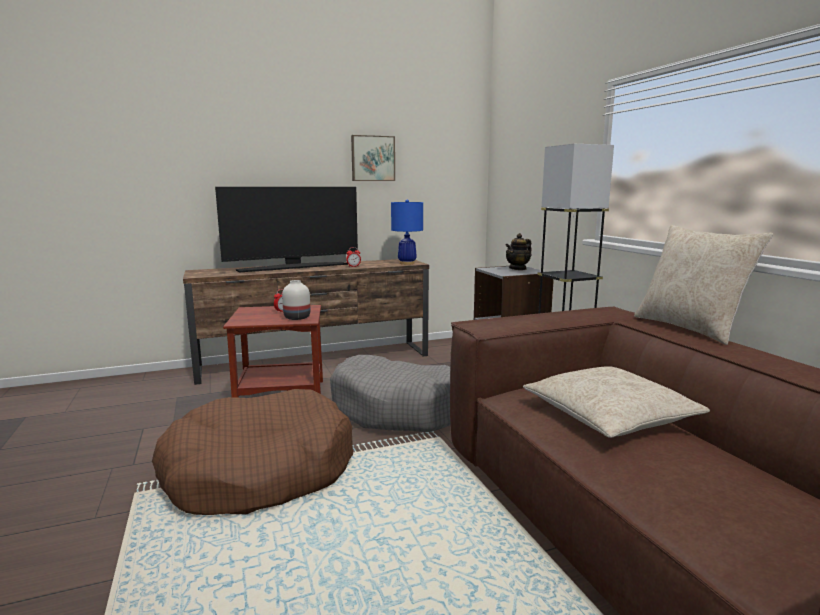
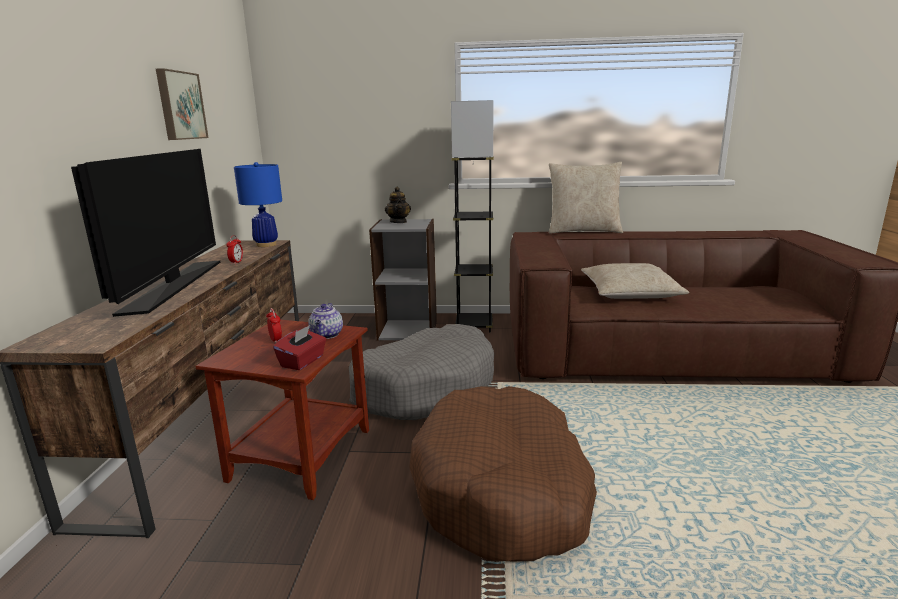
camera: 65 degrees left, 5 degrees up
(249, 321) = (303, 362): none -> red tissue box
(296, 318) = (327, 335): white vase -> teapot

